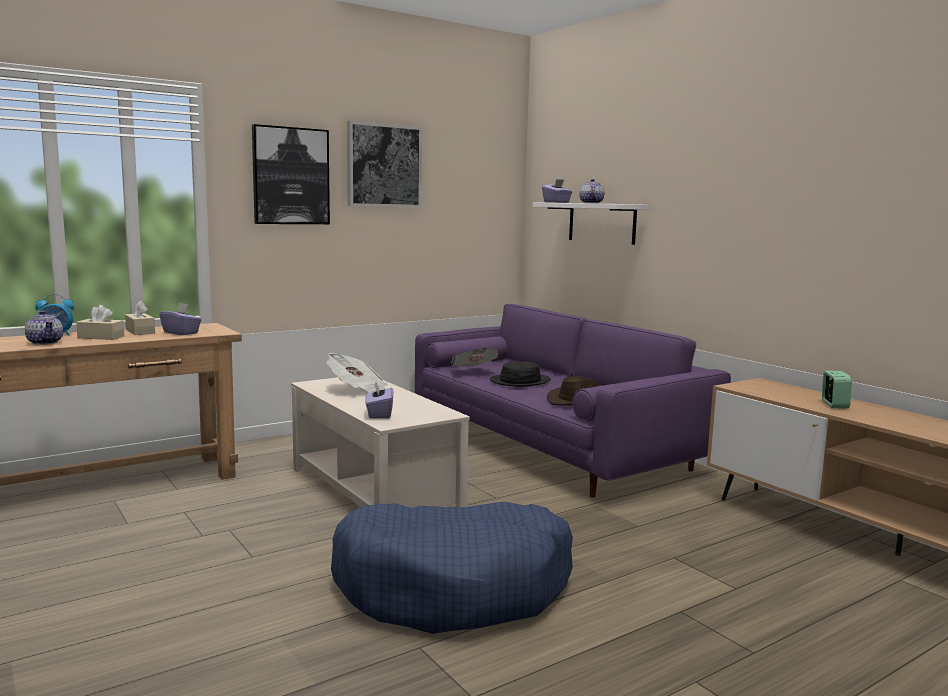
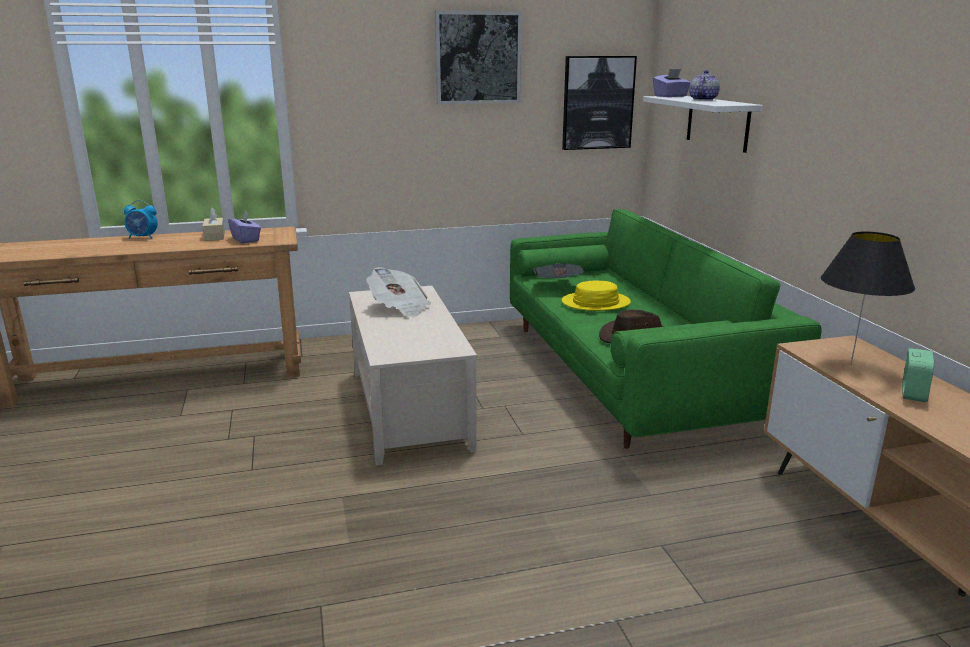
camera: 20 degrees right, 10 degrees up
(45, 342) = (123, 247): teapot -> none
(101, 337) = (174, 242): beige tissue box -> none
(290, 176) = (373, 74): picture -> picture (597, 103)
(379, 414) = (389, 342): purple tissue box -> none
(454, 587) = (402, 539): blue dog bed -> none
(520, 381) = (596, 303): black hat -> yellow hat
(551, 445) = (630, 372): purple sofa -> green sofa
(776, 392) = (850, 363): none -> black table lamp

